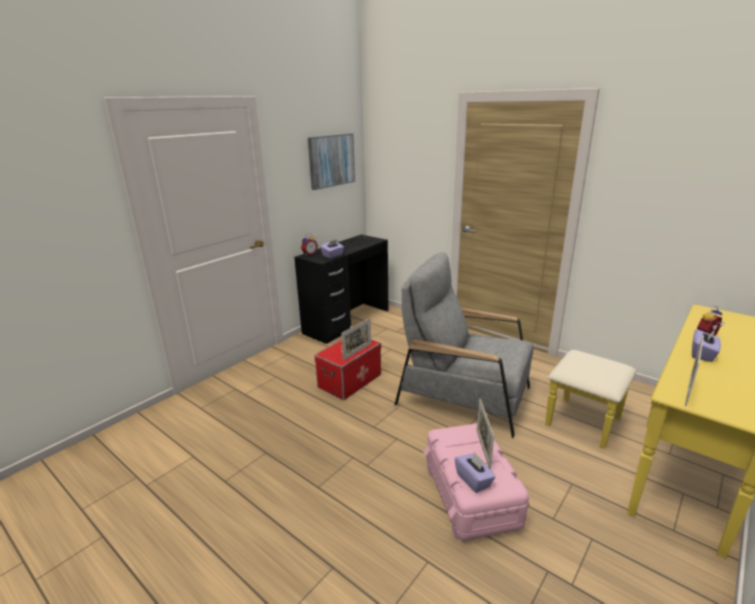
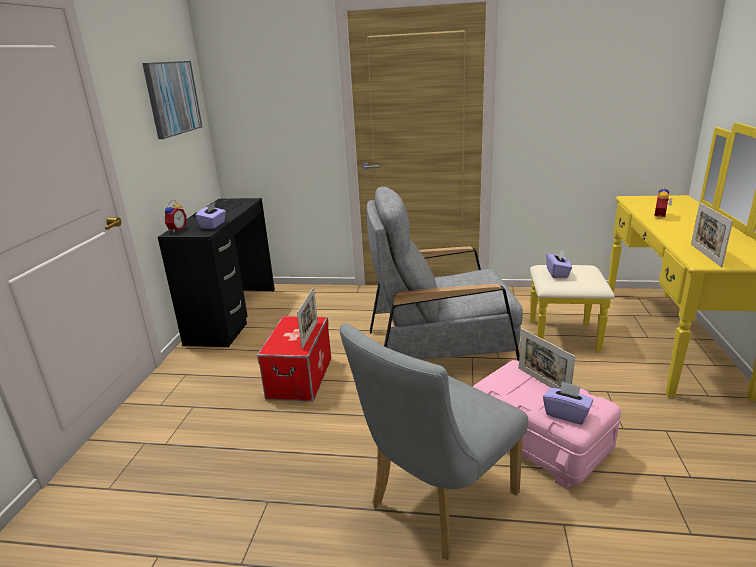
camera: 30 degrees left, 0 degrees up
(356, 503) = (436, 504): none -> grey chair
(702, 354) = (676, 228): purple tissue box -> purple tissue box (557, 273)

